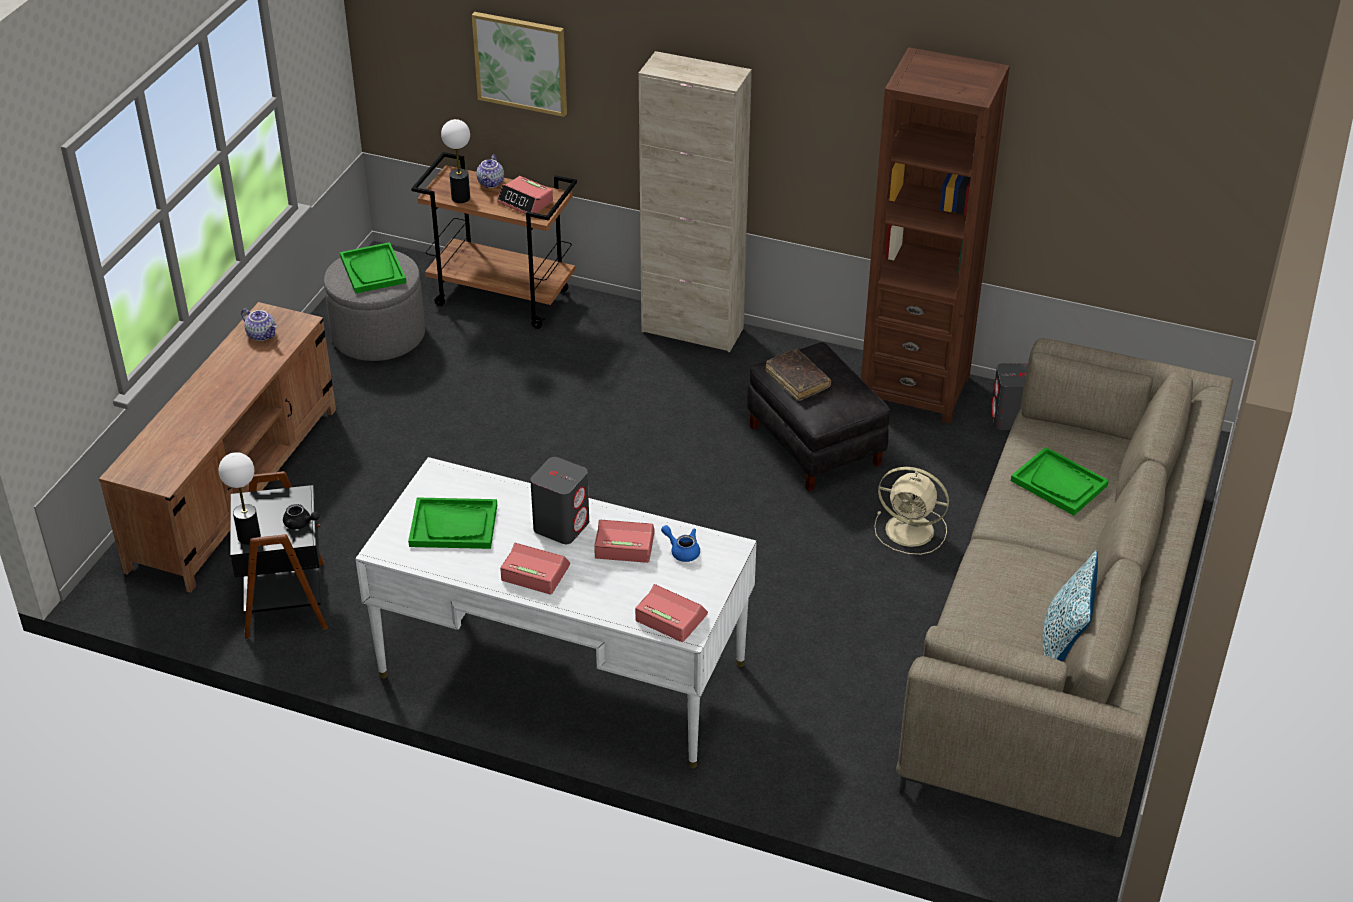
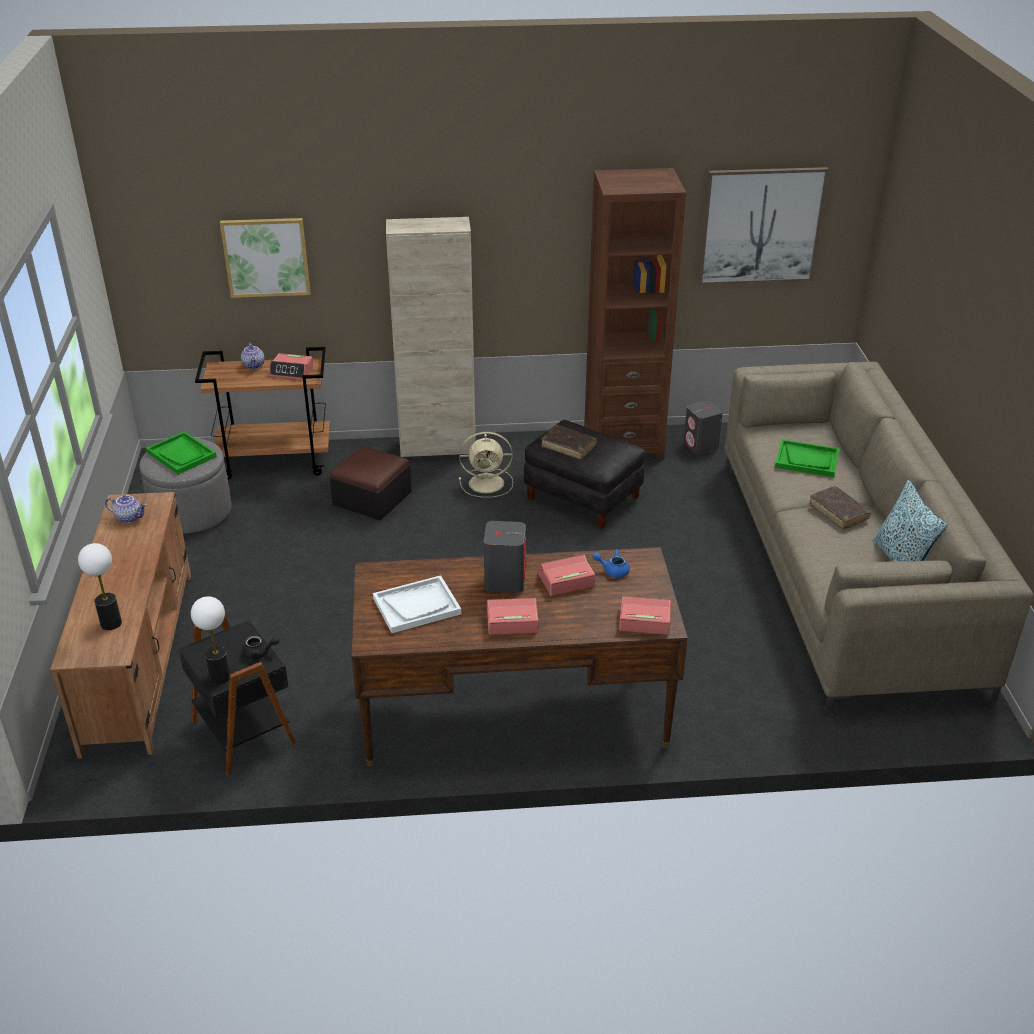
camera: 25 degrees left, 5 degrees down
(454, 525) = (417, 606): green tray -> white tray
(460, 198) = (236, 380): table lamp -> table lamp (111, 623)
(562, 670) = (514, 710): white desk -> brown desk
(577, 375) = (372, 498): none -> ottoman
(912, 531) = (693, 534): beige fan -> beige fan (488, 483)
(1039, 562) = (838, 512): none -> brown book
(1125, 161) = (761, 226): none -> picture

